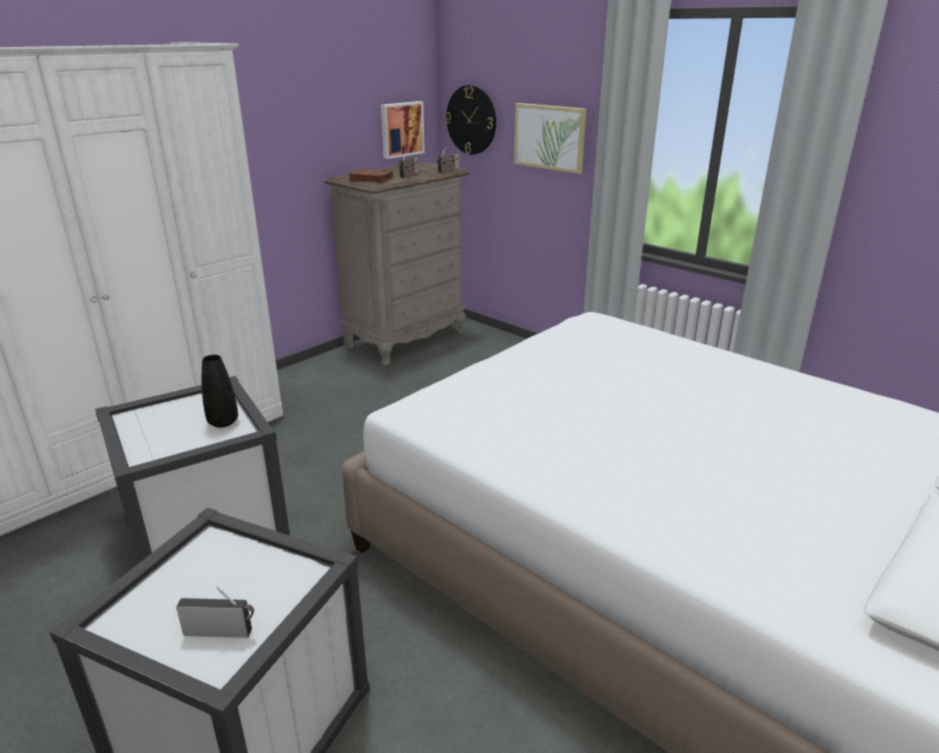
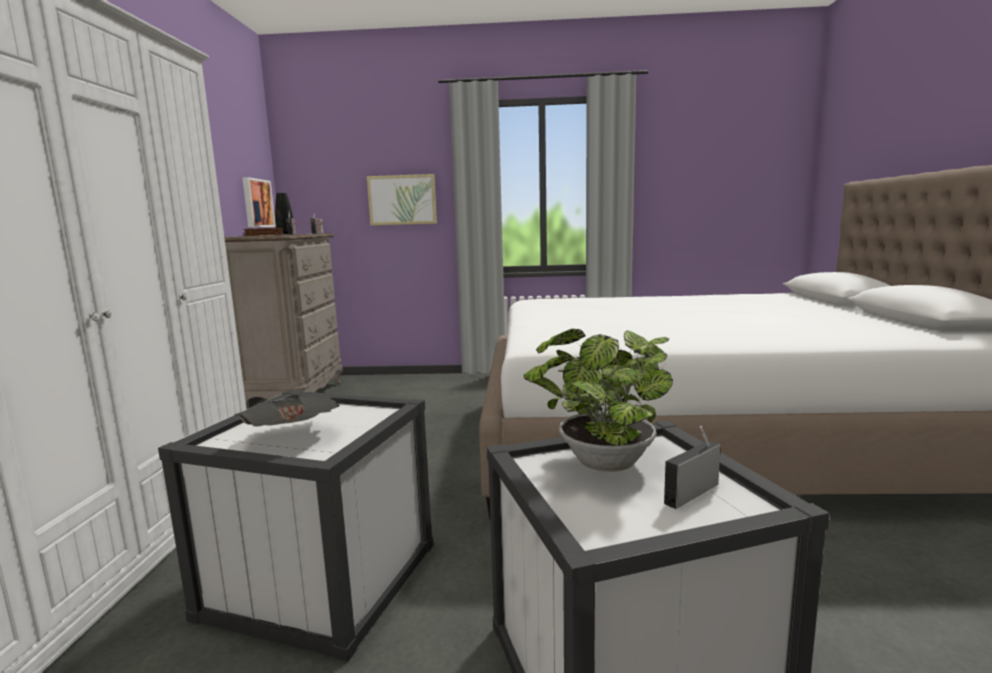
camera: 40 degrees left, 15 degrees down
(162, 432) = (292, 437): none -> newspaper
(223, 422) = (348, 414): black vase -> black vase (285, 234)
(234, 569) = (601, 465): none -> potted plant
(471, 120) = (318, 196): wall clock -> none

